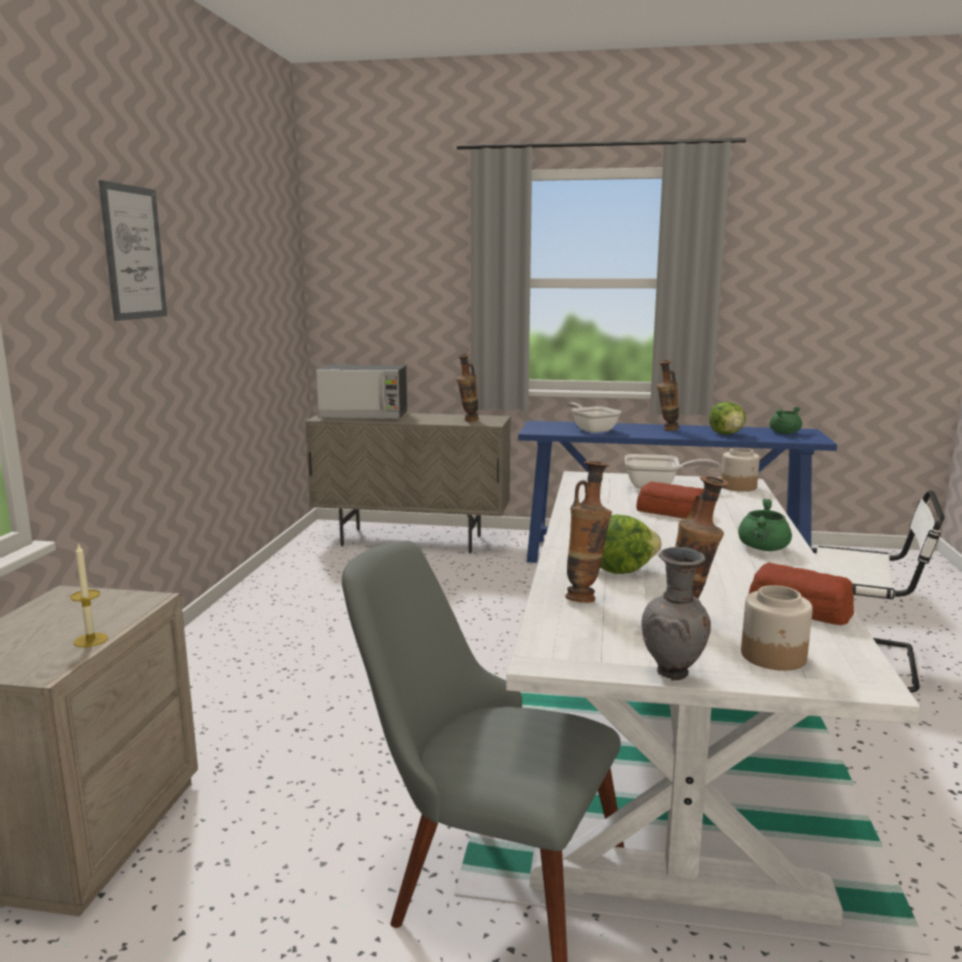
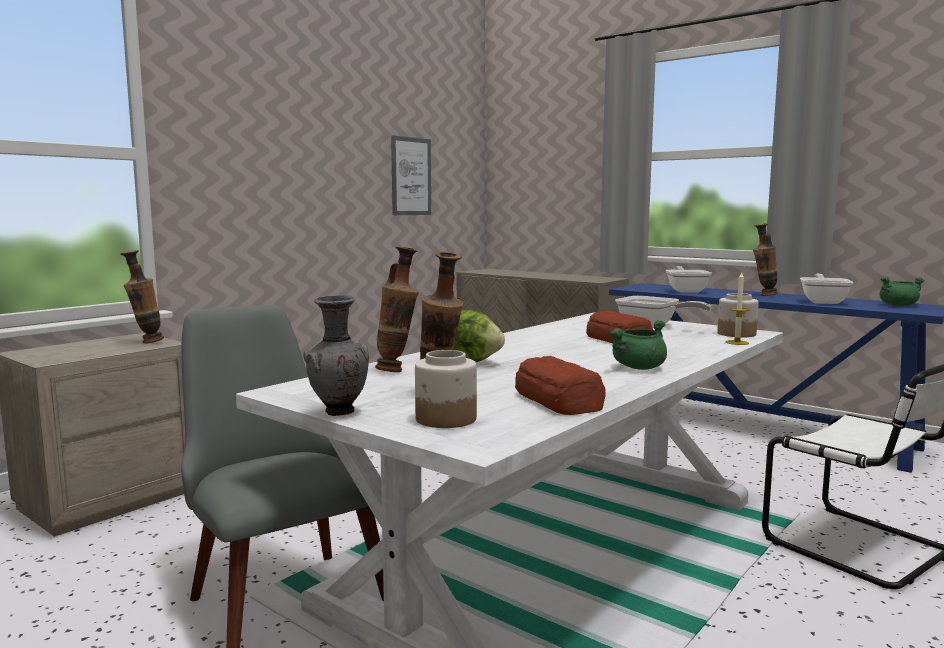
camera: 30 degrees right, 5 degrees down
(91, 640) = (98, 354): candle -> candle (737, 342)
(133, 253) = (282, 124): picture -> picture (411, 176)
(364, 416) = (506, 272): microwave -> none
(468, 421) = (581, 278): vase -> vase (145, 342)
(727, 434) = (823, 301): lettuce -> frying pan

